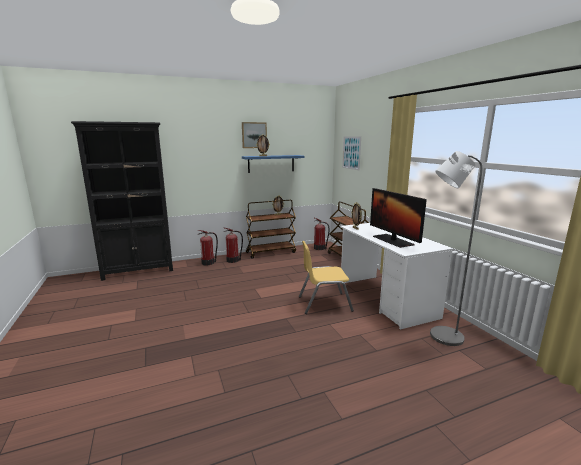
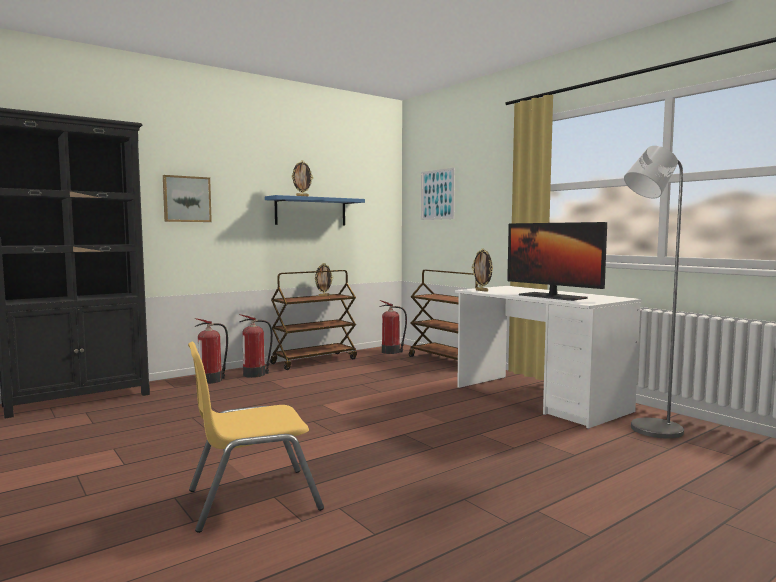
camera: 15 degrees left, 10 degrees down
(254, 135) = (284, 163): picture -> picture (186, 199)
(324, 303) = (451, 411): yellow chair -> yellow chair (253, 499)

